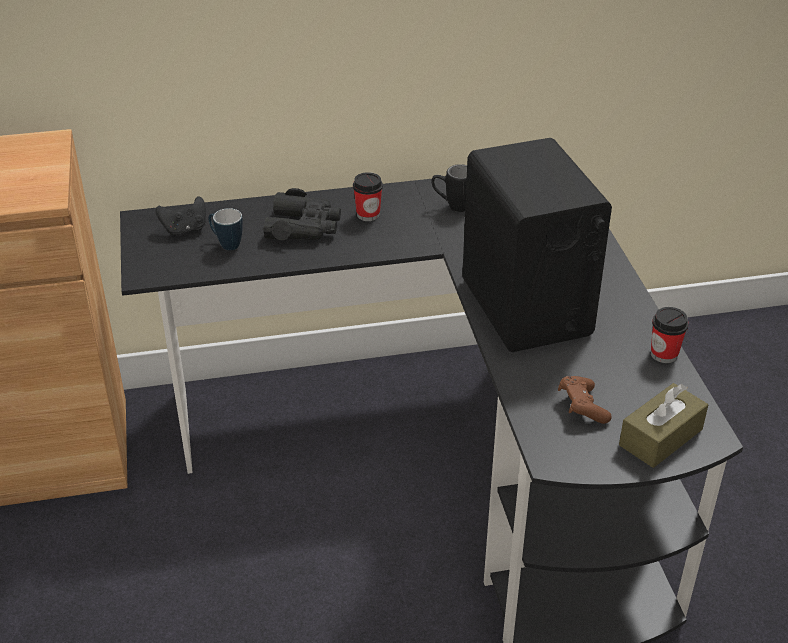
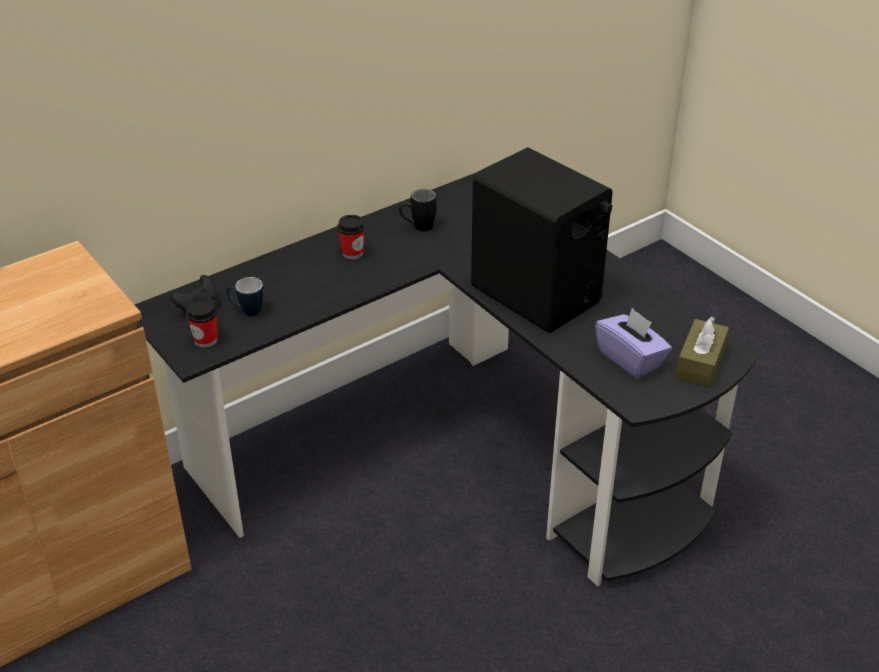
camera: 25 degrees left, 0 degrees up
(303, 227) = (304, 278): black binoculars -> none
(582, 407) = (630, 359): brown game controller -> purple tissue box
(664, 354) = (661, 301): cup -> cup (205, 340)

